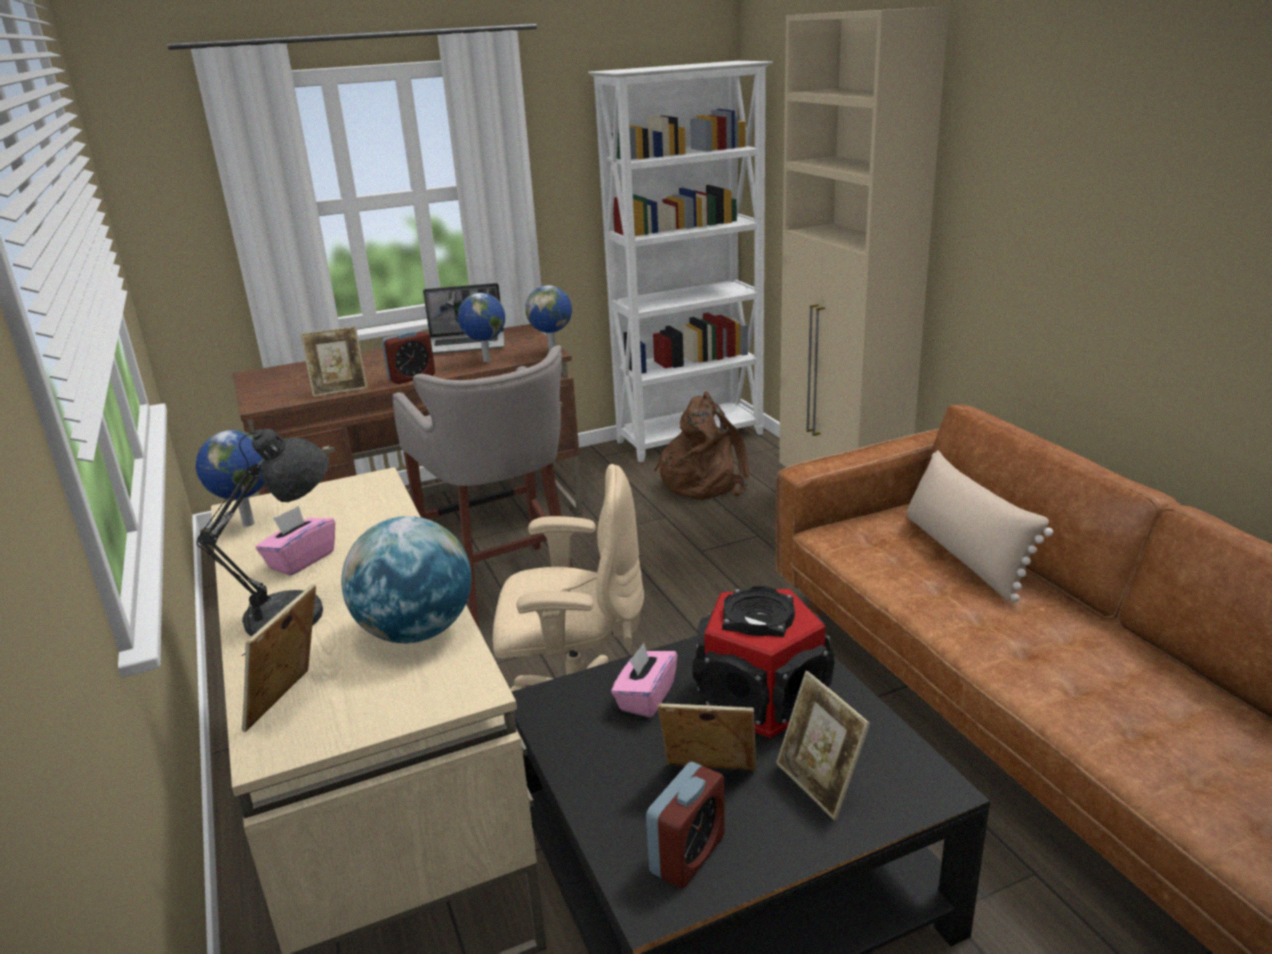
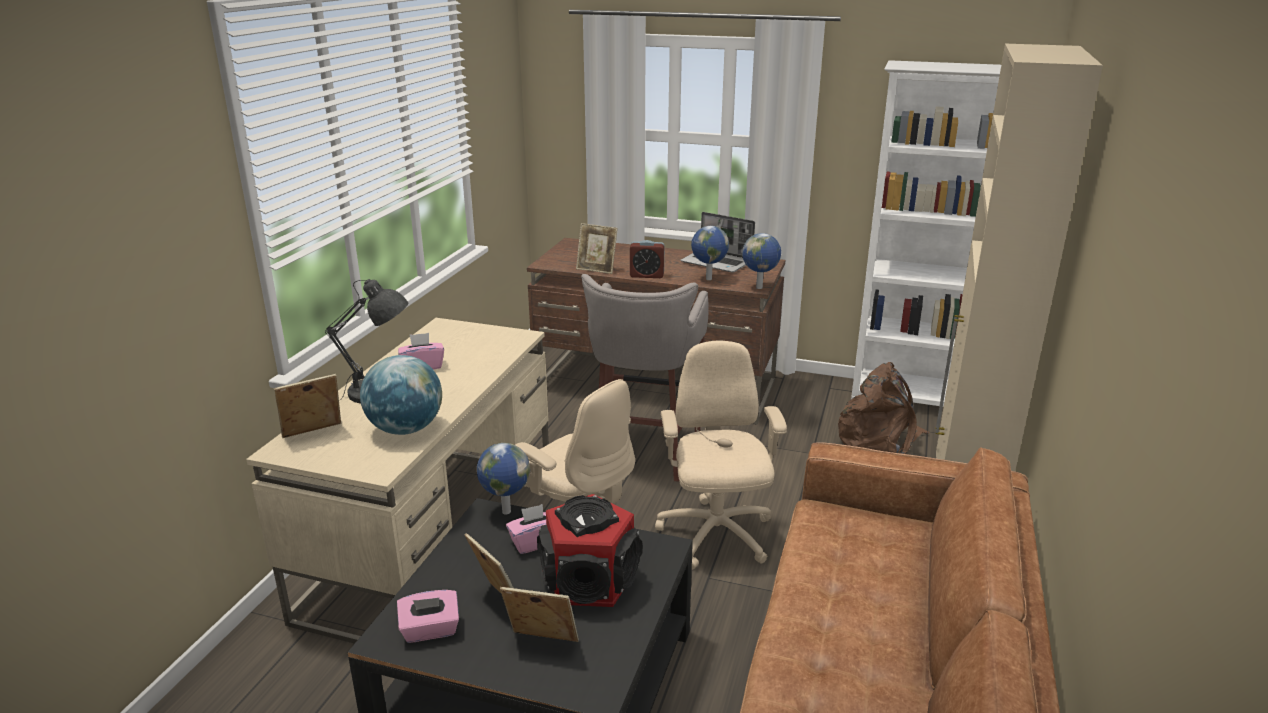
camera: 40 degrees right, 0 degrees up
(247, 524) = (432, 335): globe -> globe (505, 511)
(684, 629) = (715, 536): none -> beige office chair
(688, 855) = (430, 630): alarm clock -> pink tissue box
(818, 785) = (542, 645): picture frame -> picture frame turned 90 degrees clockwise
(964, 555) = (899, 580): beige pillow -> none

